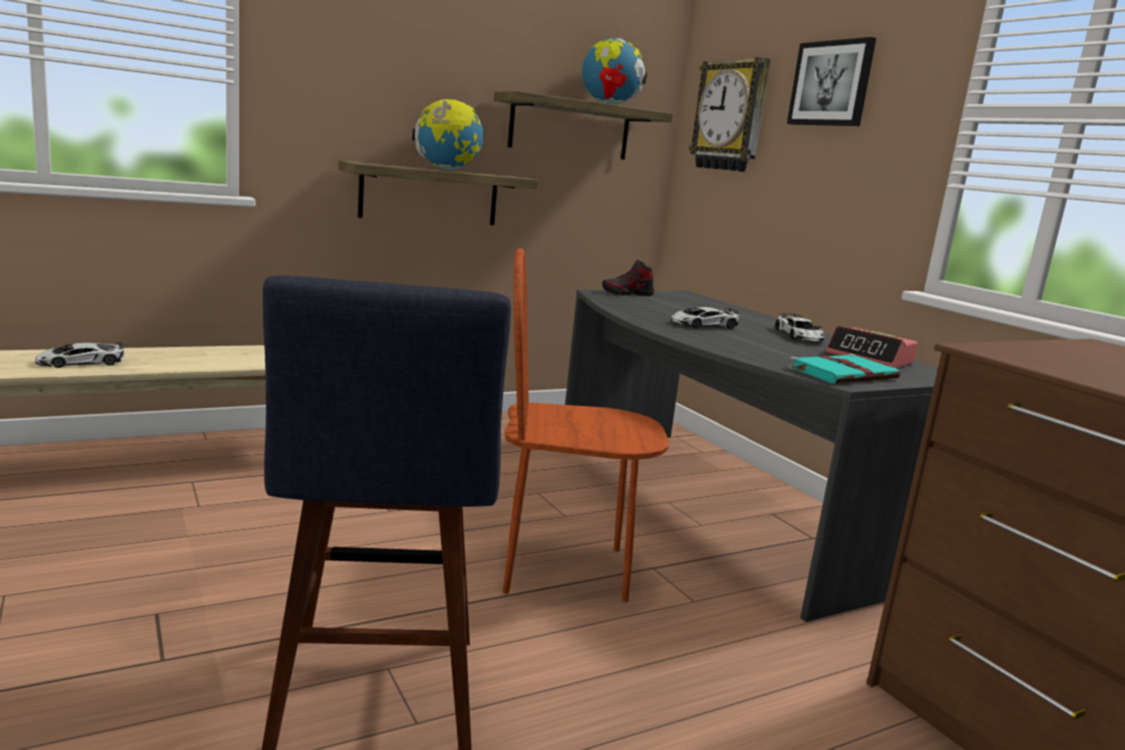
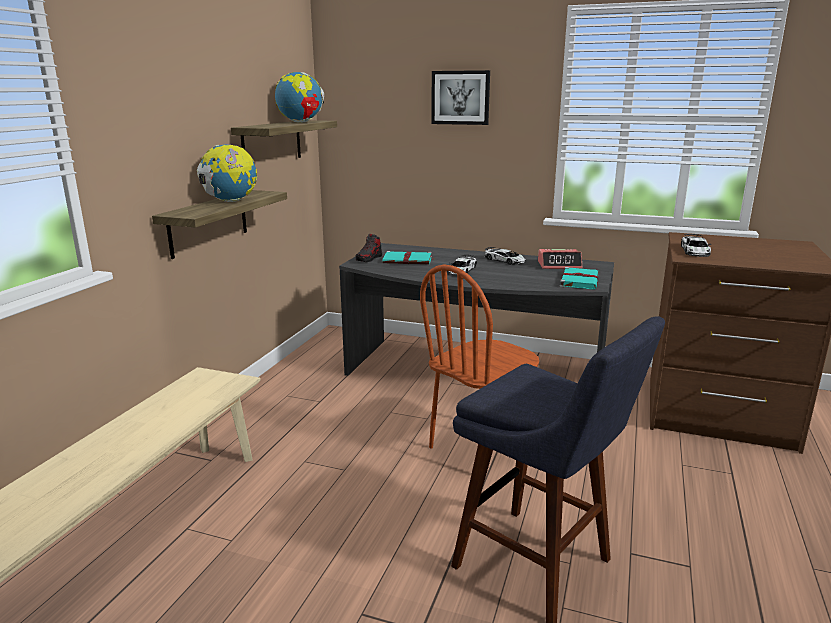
camera: 40 degrees left, 5 degrees up
(81, 362) = (75, 480): toy car -> toy car (695, 251)
(668, 305) = (408, 260): none -> turquoise book
(731, 116) = (375, 118): wall clock -> none

